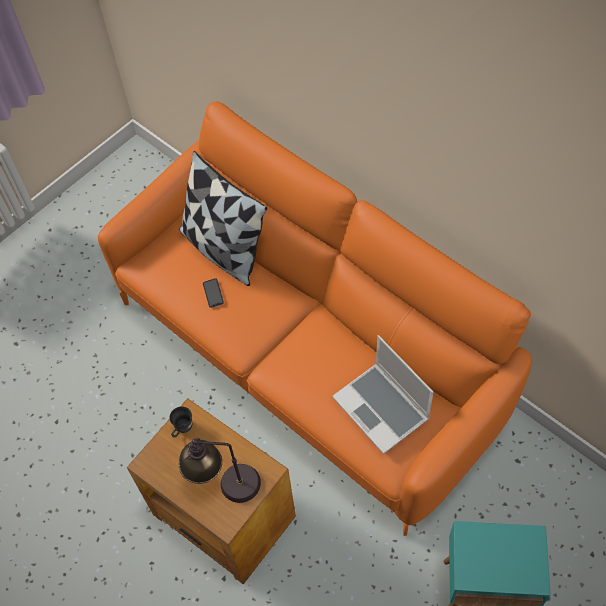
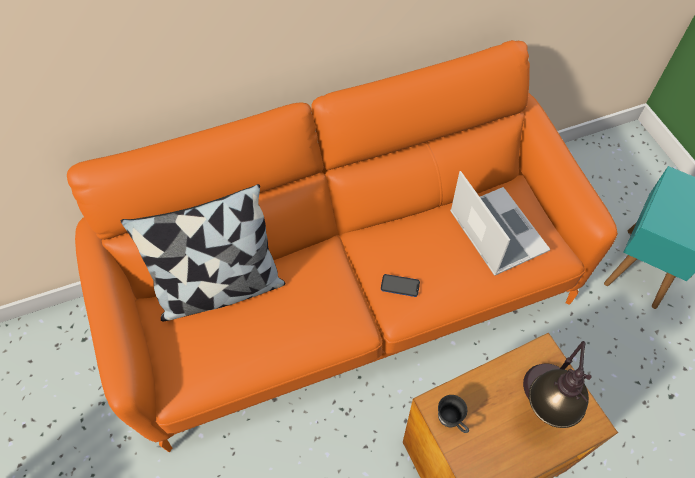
camera: 65 degrees left, 0 degrees up
(213, 293) = (271, 322): phone -> phone (400, 286)
(382, 408) = (495, 231): laptop -> laptop turned 105 degrees counterclockwise

